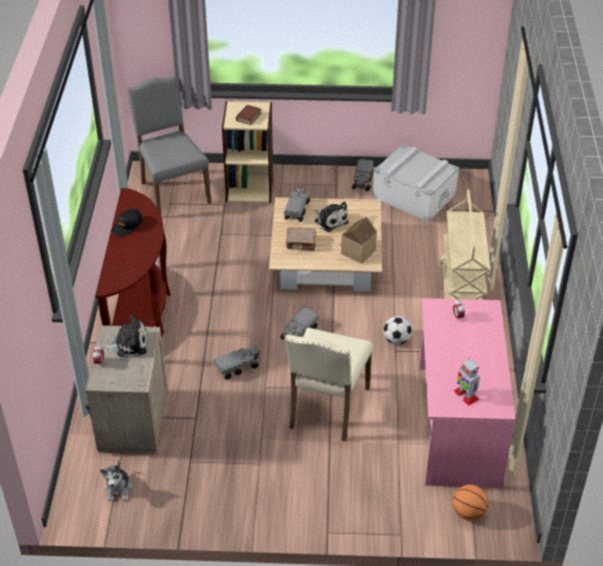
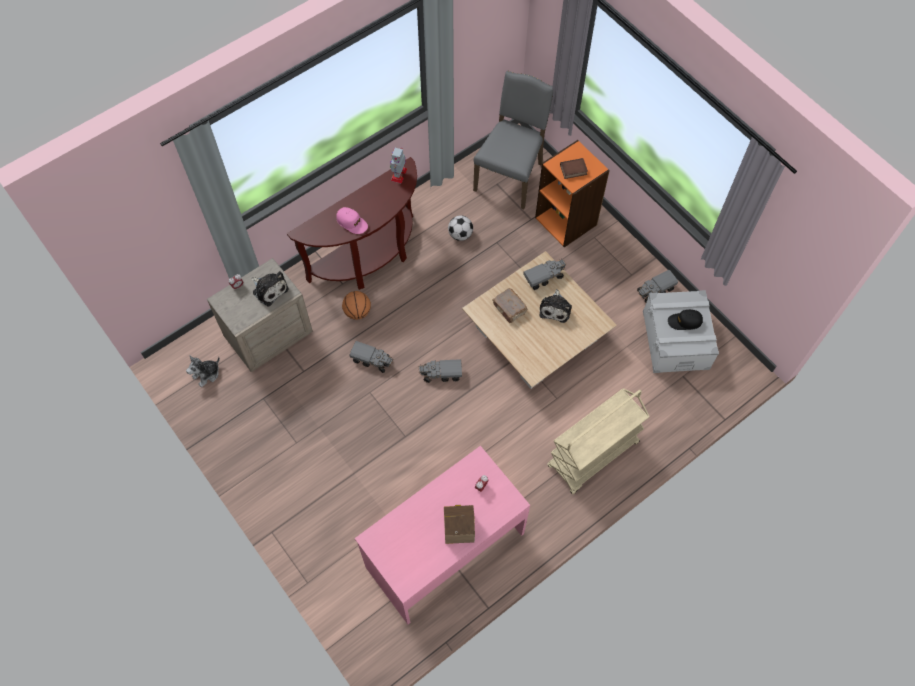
camera: 50 degrees right, 20 degrees up
(127, 226) = (373, 194): black cap -> black cap (684, 321)
(137, 252) = (352, 222): none -> pink cap
(250, 188) = (566, 221): beige bookcase -> orange bookcase
(327, 408) = (383, 448): beige chair -> none
(356, 251) = (537, 352): toy house -> toy house (458, 526)
(396, 340) = (495, 445): football -> football (460, 235)
(465, 395) = (398, 550): toy robot -> toy robot (398, 174)
(468, 513) = (364, 616): basketball -> basketball (357, 312)

